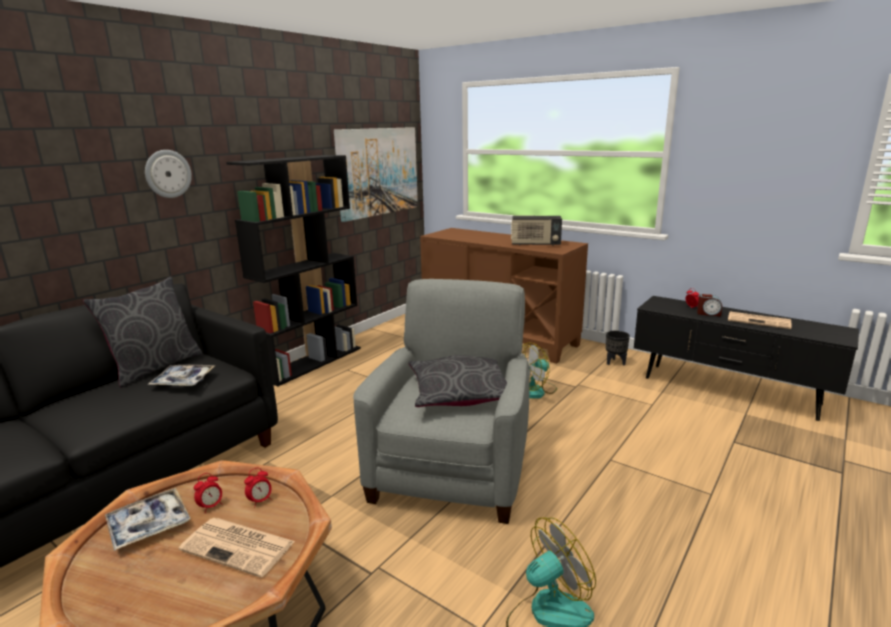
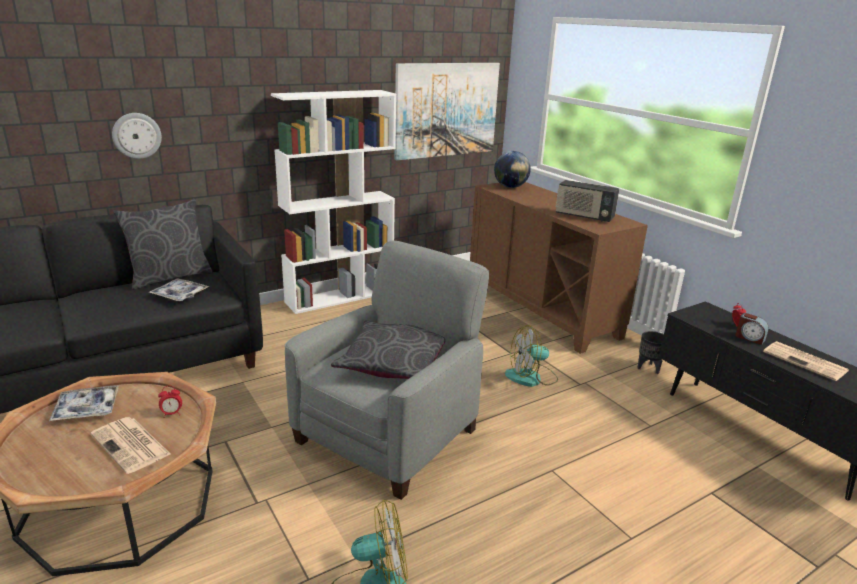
camera: 20 degrees right, 5 degrees up
(168, 174) = (212, 102): wall clock -> wall clock (137, 135)
(211, 506) = (136, 407): alarm clock -> none
(312, 362) = (340, 297): black bookcase -> white bookcase
(451, 233) = (510, 187): none -> globe

